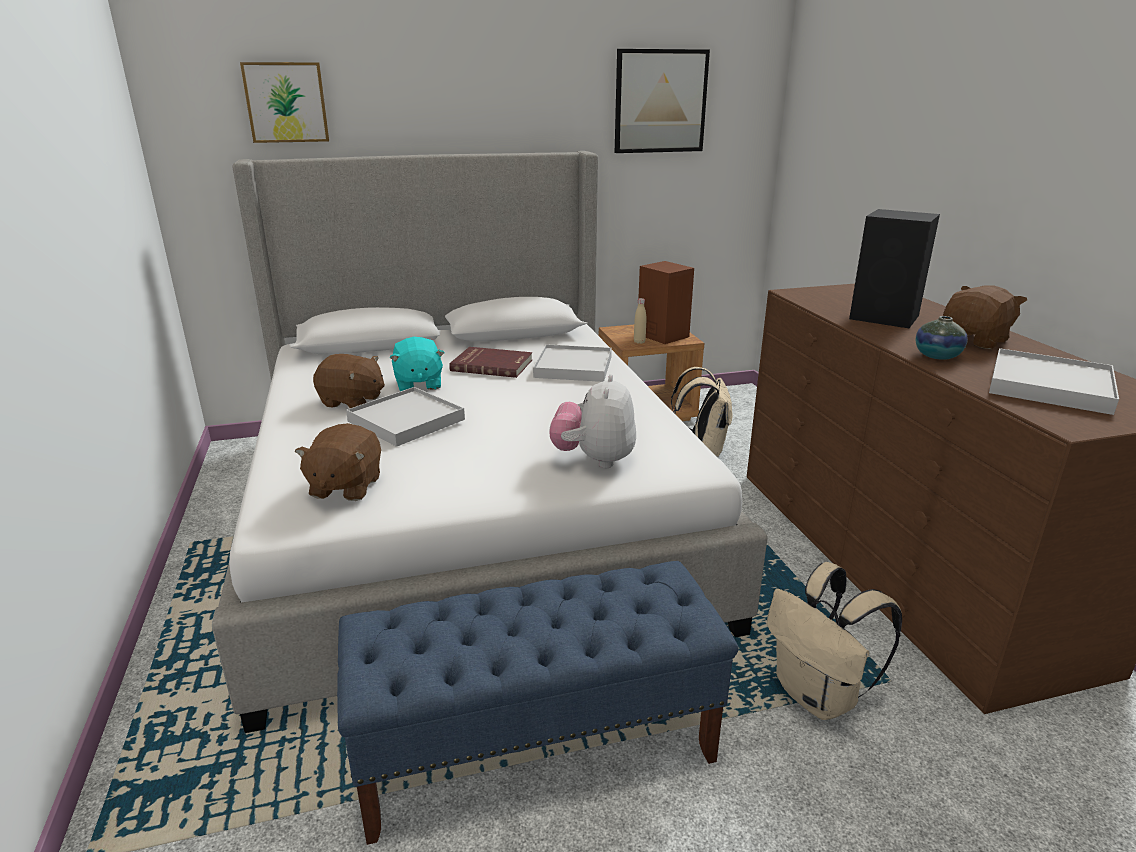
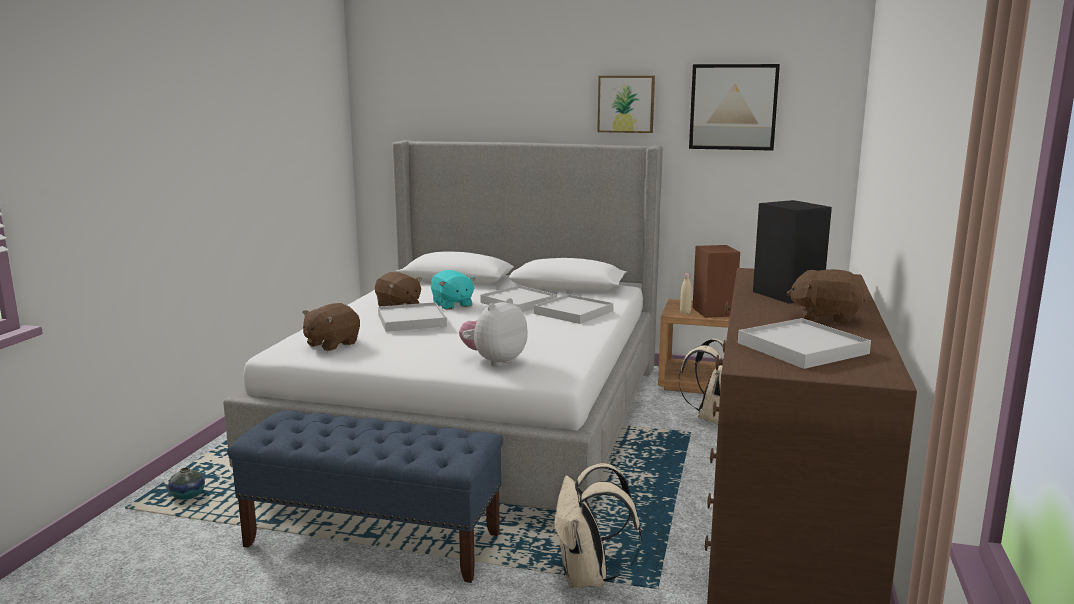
camera: 30 degrees right, 10 degrees down
(286, 102) = (440, 103): picture -> picture (626, 104)
(418, 384) = (452, 305): turquoise plush toy -> turquoise plush toy turned 45 degrees counterclockwise
(492, 365) = (518, 302): red book -> white tray
(937, 356) = (760, 320): vase -> vase (188, 496)
(975, 340) = (825, 317): brown plush toy -> brown plush toy turned 150 degrees counterclockwise

